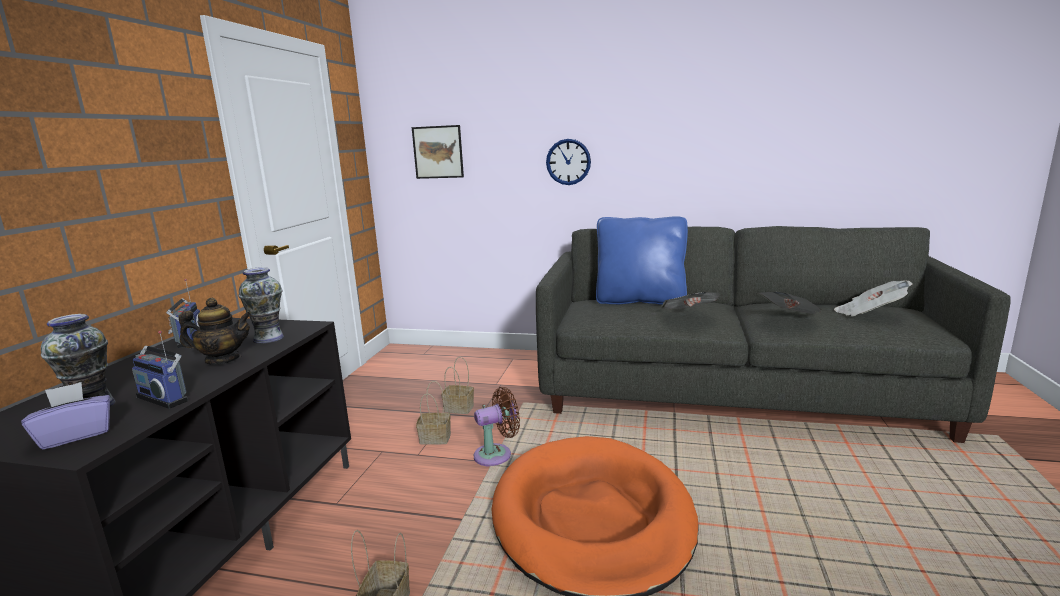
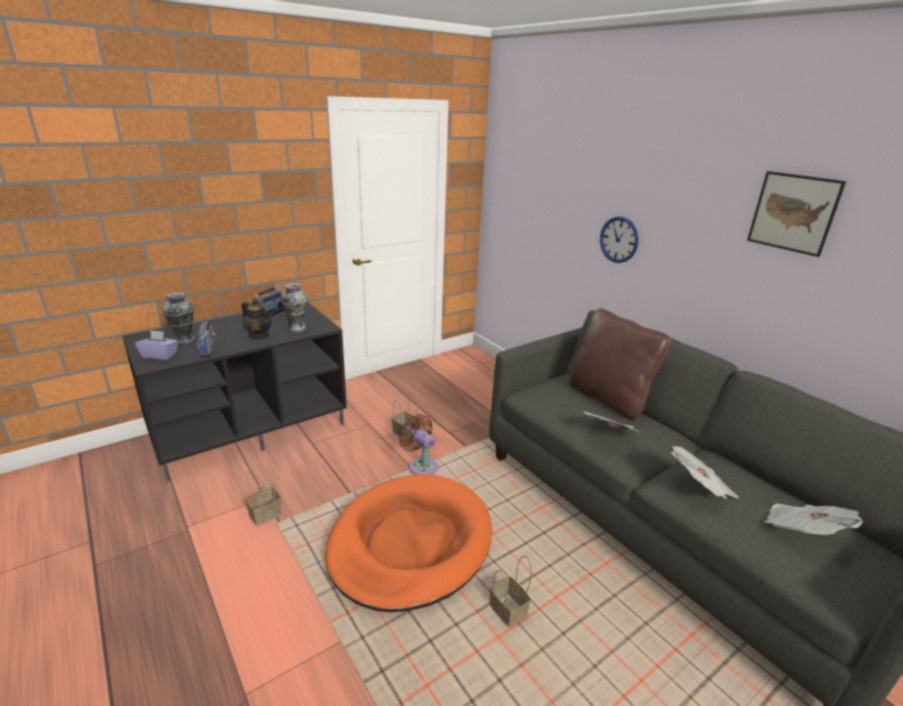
camera: 40 degrees right, 10 degrees up
(438, 152) = (525, 201): picture -> picture (793, 213)
(460, 408) = (446, 419): basket -> basket (509, 610)
(497, 454) = (421, 465): brown fan -> brown fan turned 150 degrees counterclockwise
(640, 300) = (609, 399): blue pillow -> brown pillow

